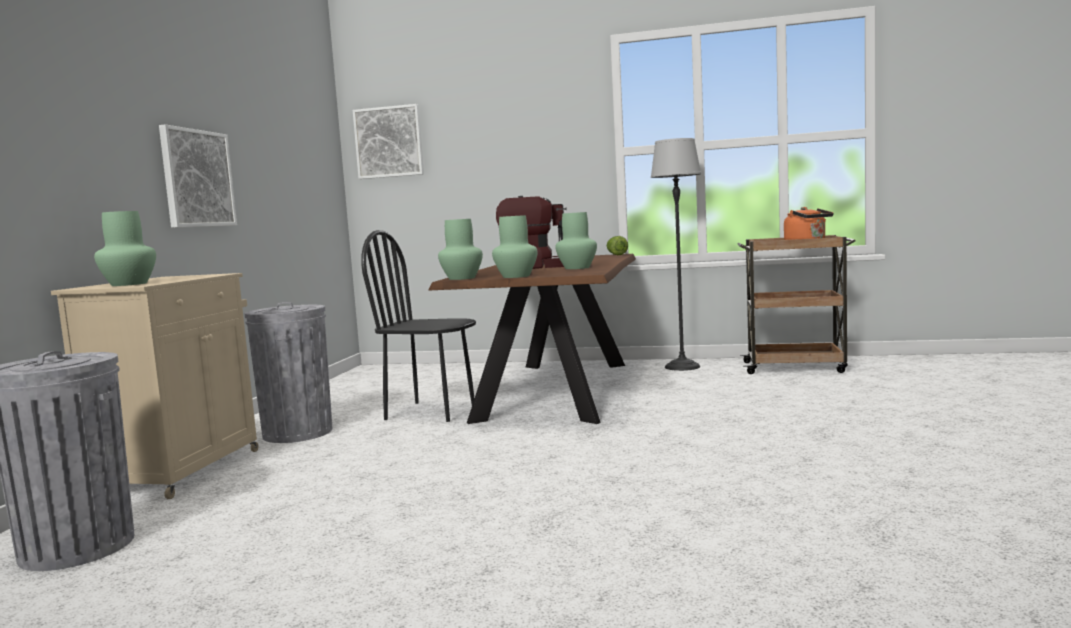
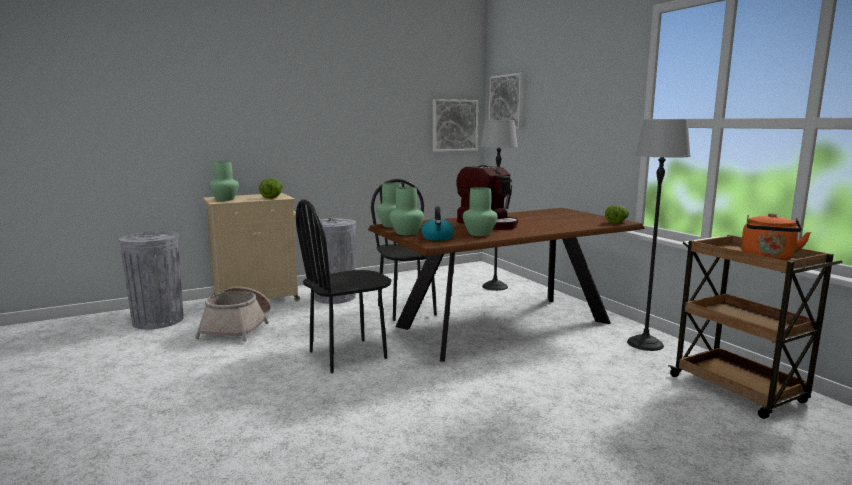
camera: 50 degrees right, 5 degrees up
(197, 178) = (321, 135): picture -> picture (454, 125)
(198, 276) = (272, 197): none -> lettuce
(270, 495) = (238, 327): none -> basket
(451, 374) = (495, 286): none -> floor lamp
(504, 454) = (348, 355): none -> black chair
(565, 272) = (437, 238): none -> kettle

